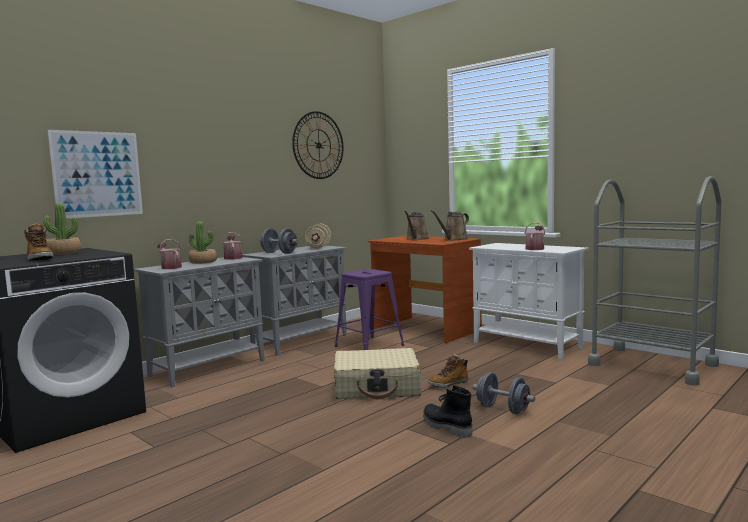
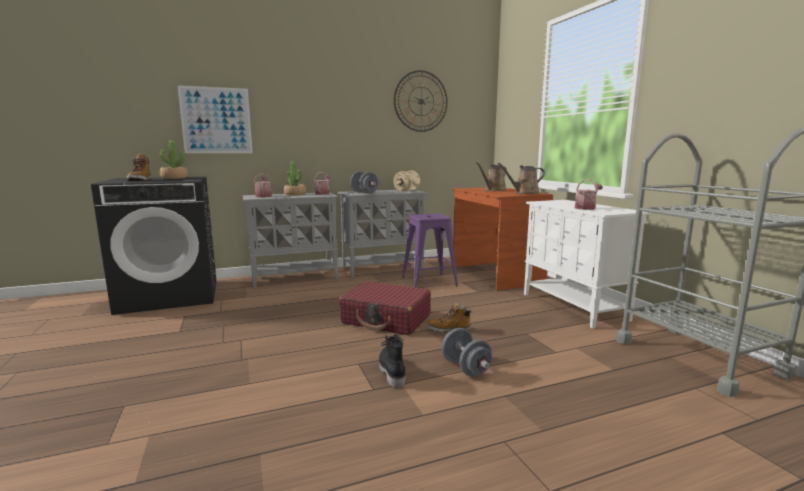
camera: 25 degrees right, 5 degrees up
(377, 387) = (386, 319): beige suitcase -> red suitcase

